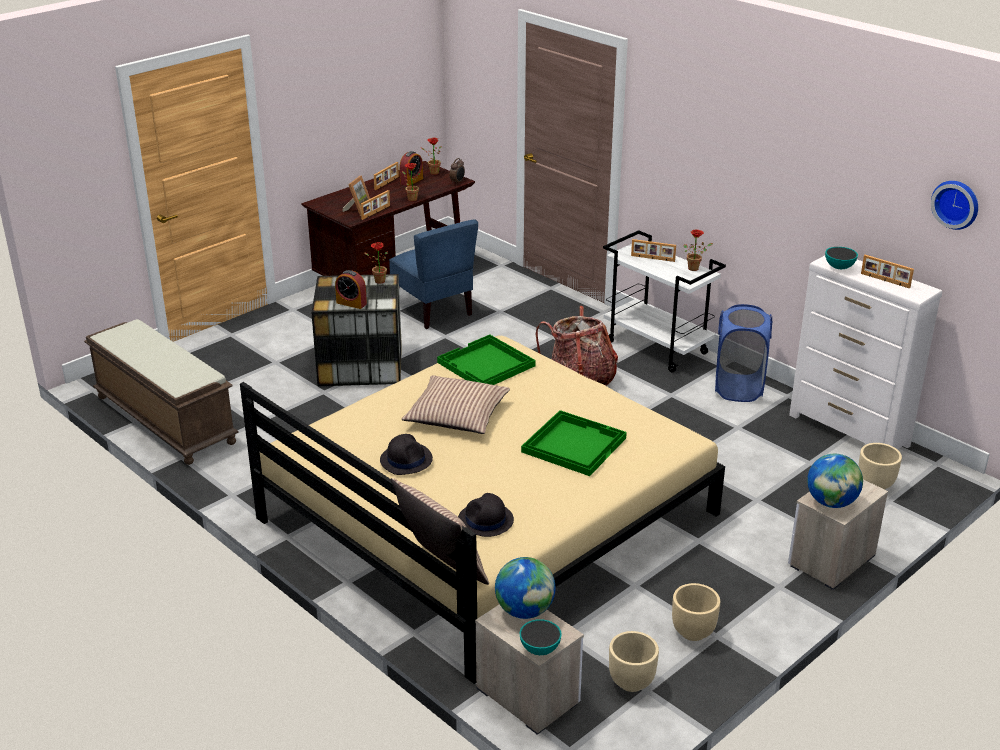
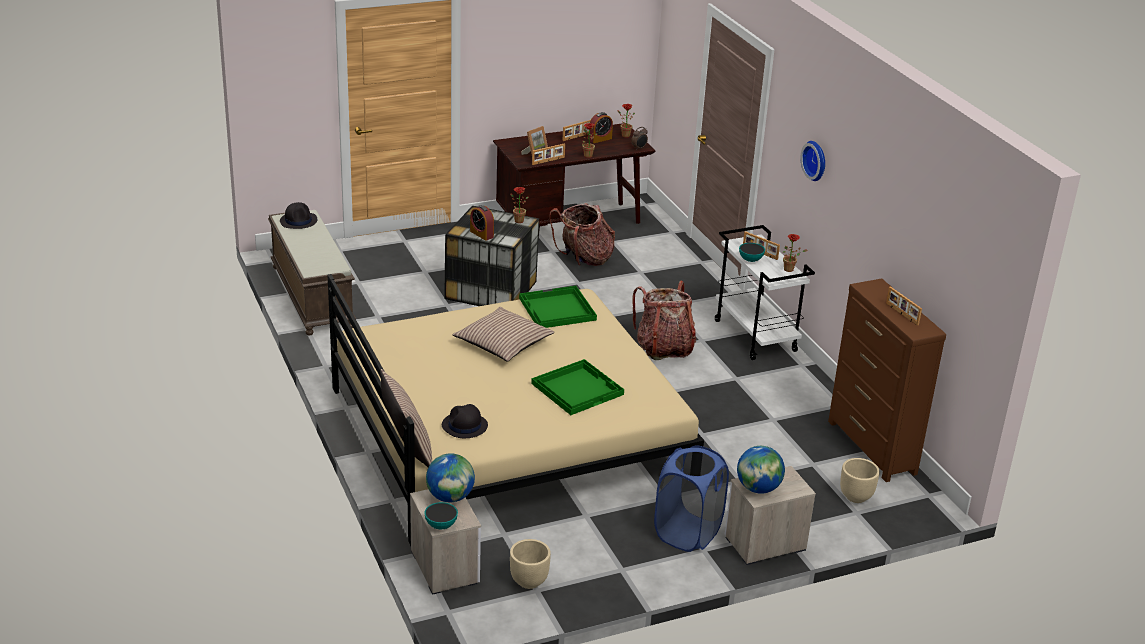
camera: 20 degrees right, 0 degrees up
(406, 459) = (438, 366): black hat -> black hat (298, 221)
(434, 310) = (584, 259): blue chair -> backpack
(693, 633) = (605, 562): beige planter -> none
(738, 388) = (801, 388): blue laundry basket -> blue laundry basket (687, 533)
(839, 267) = (871, 293): bowl -> bowl (750, 260)
(849, 431) = (872, 448): white dresser -> brown dresser
(956, 203) = (964, 257): wall clock -> wall clock (816, 160)

